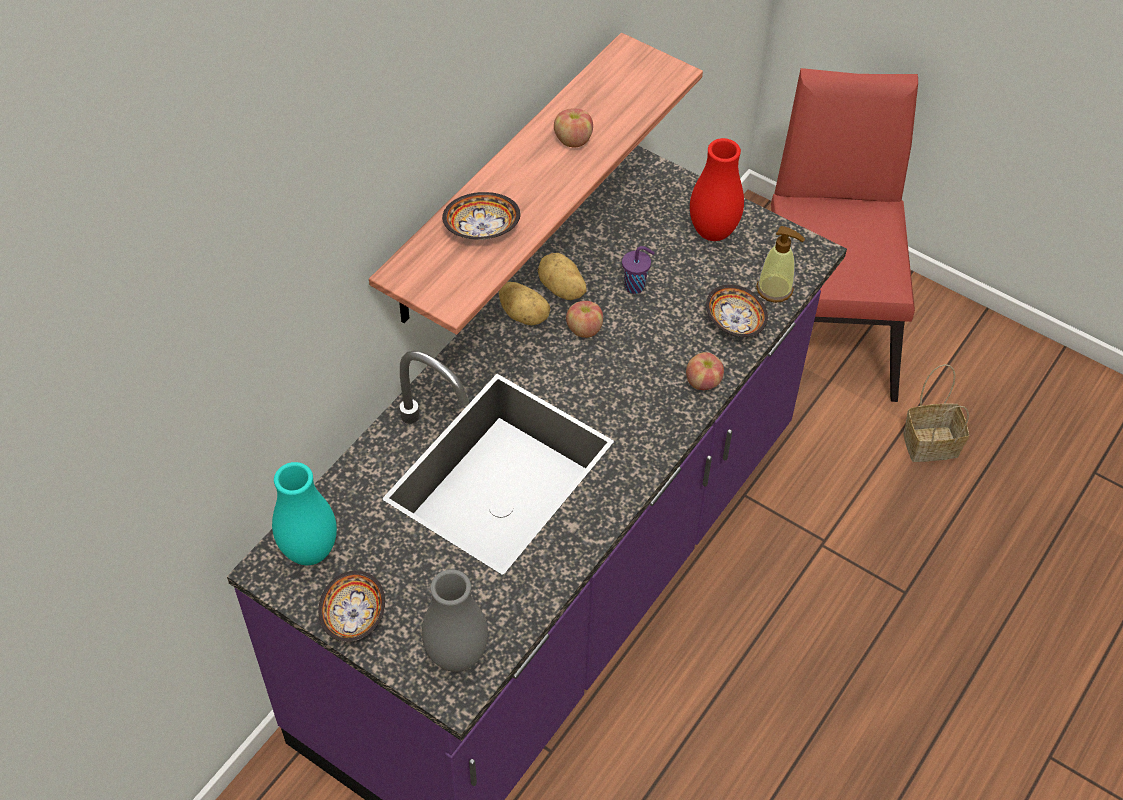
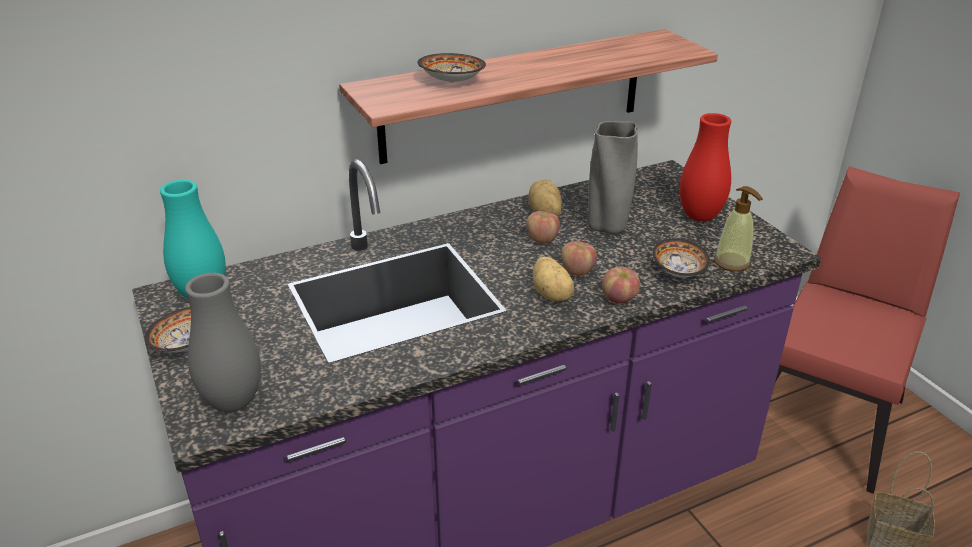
camera: 30 degrees right, 20 degrees down
(524, 314) = (502, 218): potato -> potato (552, 294)
(573, 140) = (573, 60): apple -> apple (577, 271)
(636, 286) = (607, 228): purple cup -> grey vase

